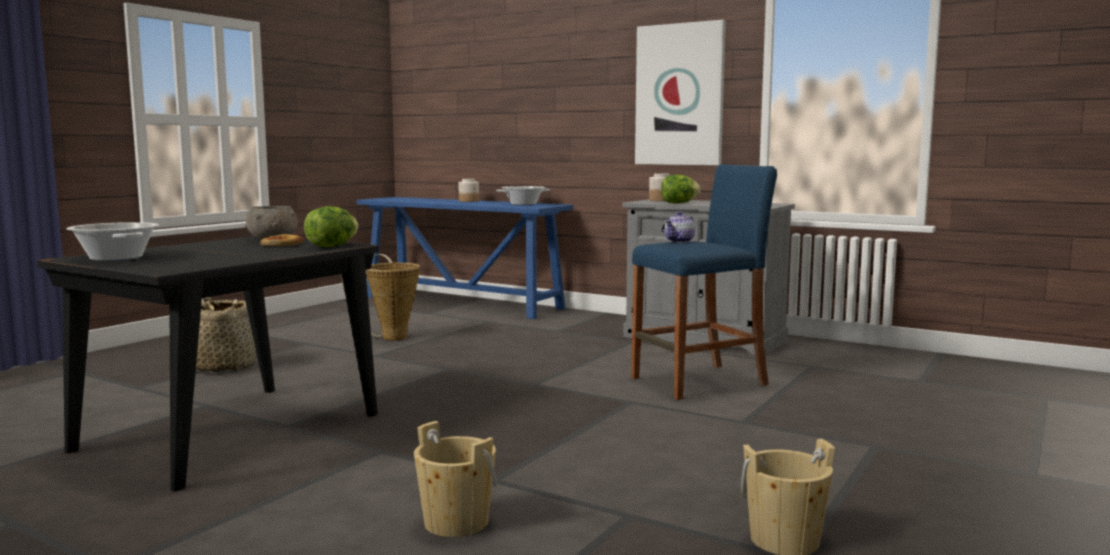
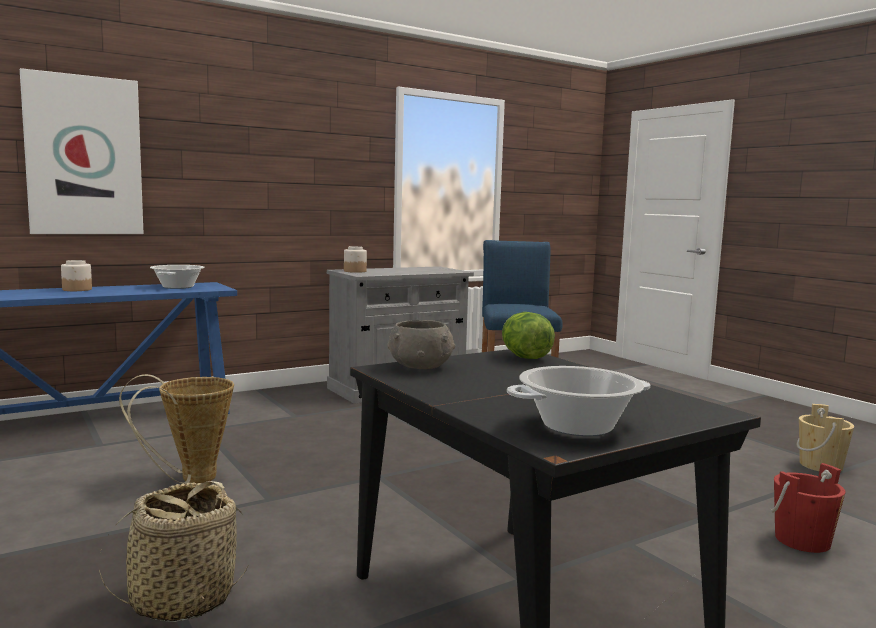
camera: 65 degrees left, 0 degrees up
(283, 244) = (487, 367): bread -> none
(456, 522) = (802, 540): beige bucket -> red bucket
(678, 203) = (395, 273): lettuce -> none
(679, 241) = (509, 305): teapot -> none
(680, 95) = (326, 171): picture -> picture (84, 156)

